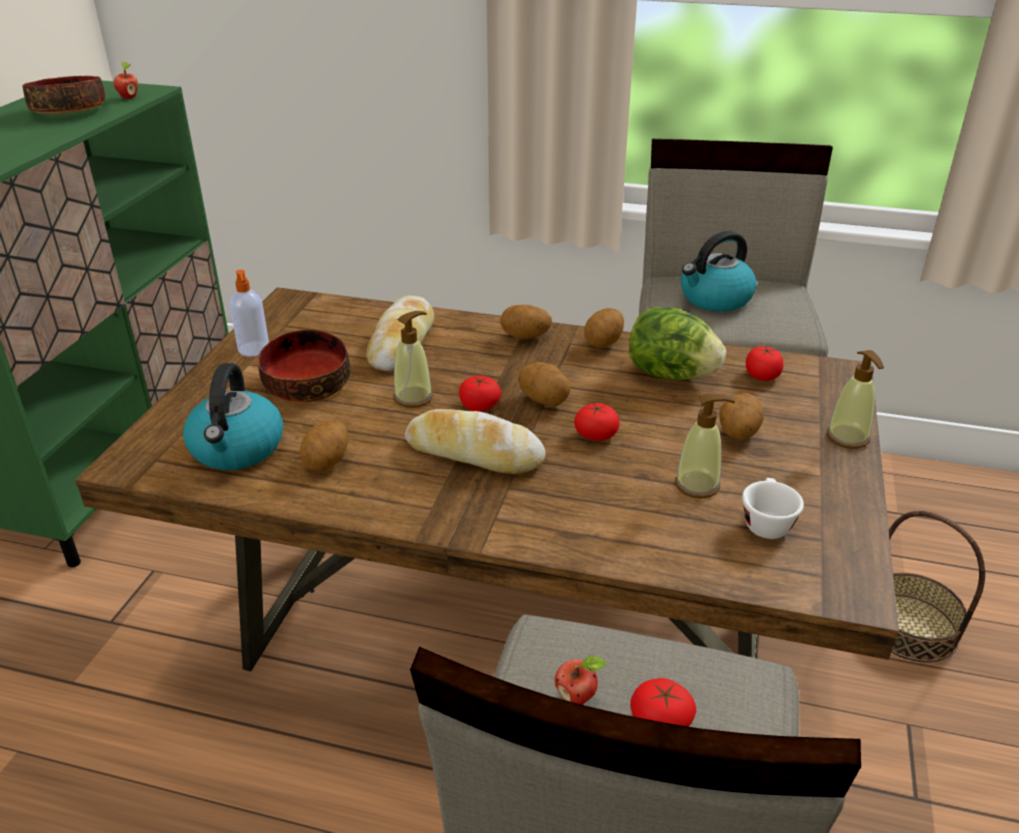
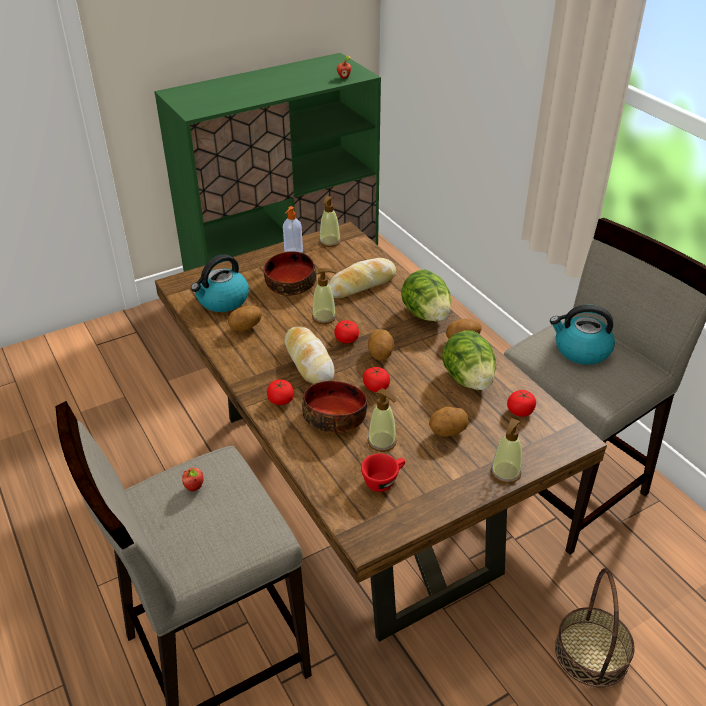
camera: 45 degrees right, 5 degrees up
(70, 111) = (306, 78): bowl -> bowl (335, 417)
(286, 318) = (329, 242): none -> soap dispenser
(525, 337) = (426, 314): potato -> lettuce
(660, 722) = (207, 520): tomato -> tomato (280, 400)
(765, 522) = (383, 480): white cup -> red cup

